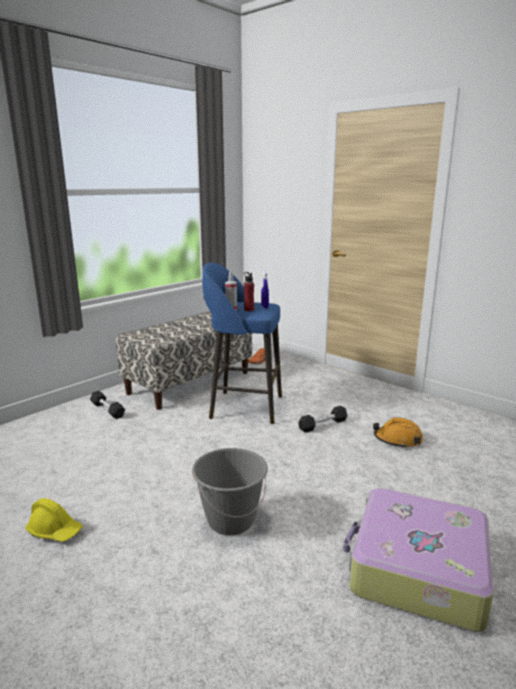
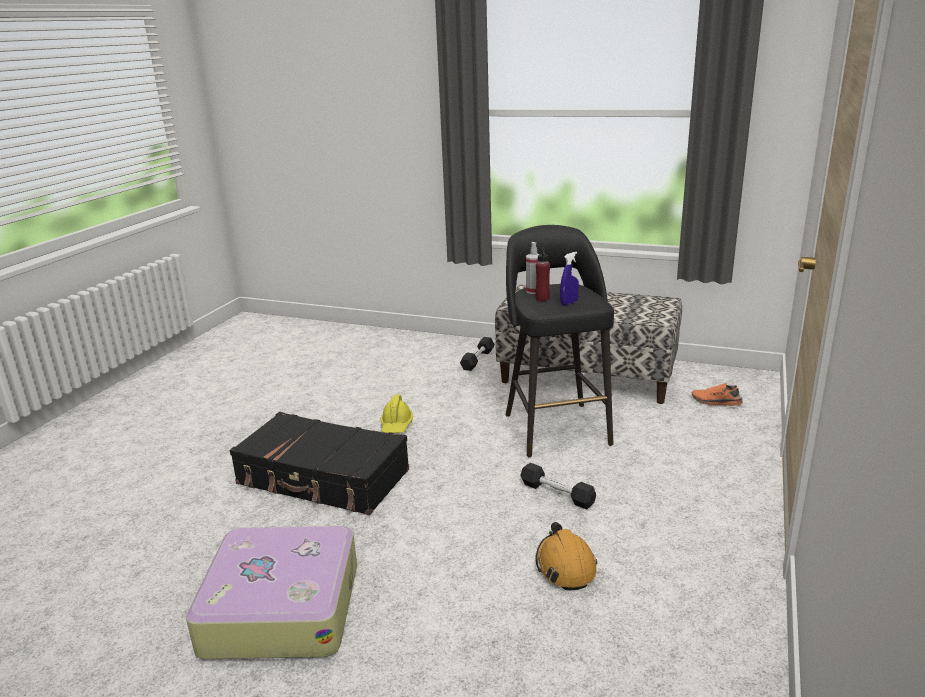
camera: 70 degrees right, 5 degrees up
(55, 531) = (282, 407): yellow hard hat -> yellow hard hat (396, 425)
(230, 520) = (323, 478): grey bucket -> black suitcase
(244, 407) = (556, 427): blue stool -> black stool

